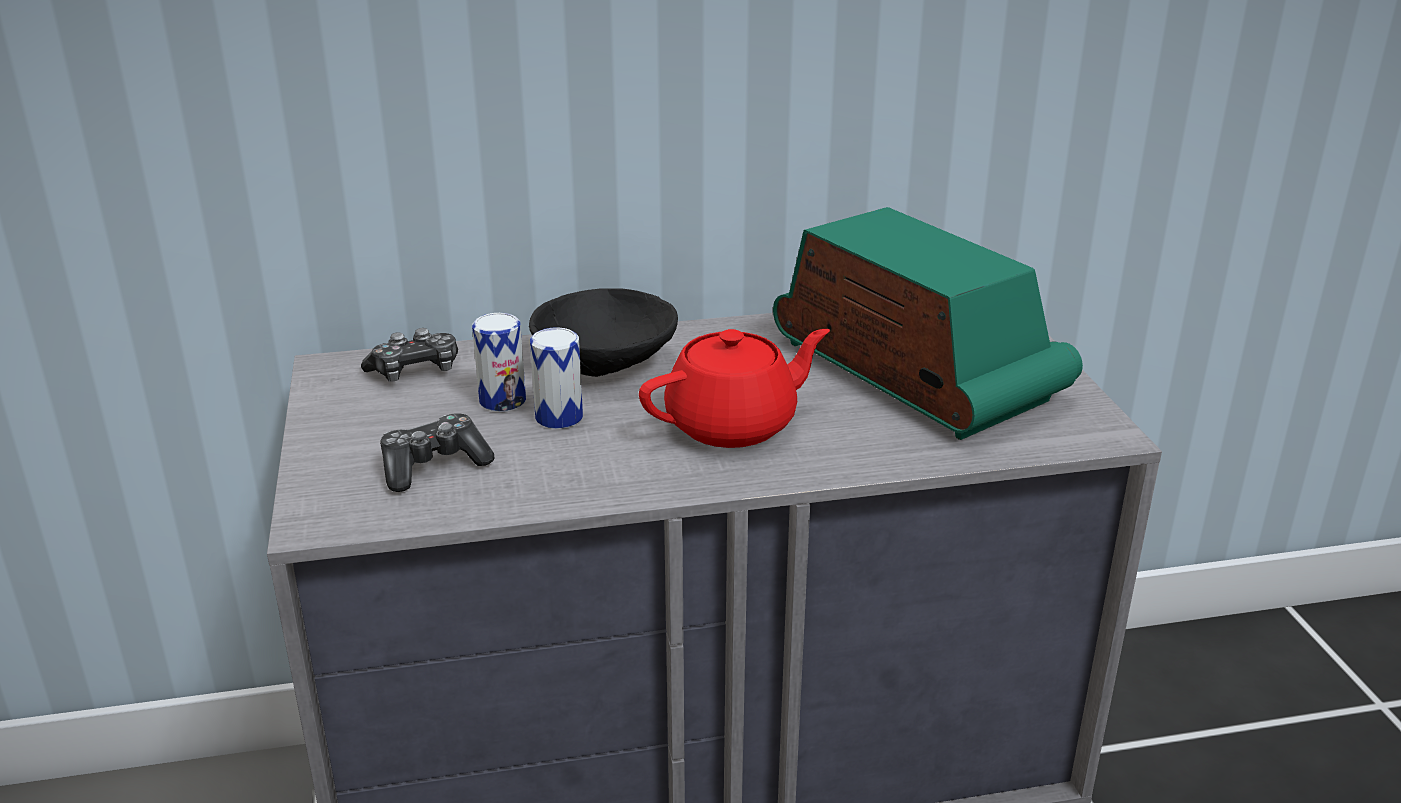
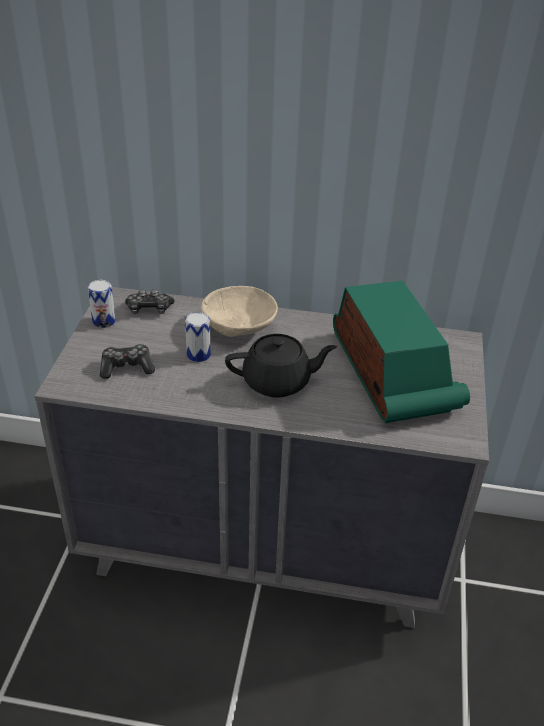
camera: 20 degrees right, 10 degrees up
(502, 400) = (178, 337): can -> can (104, 321)
(608, 365) = (240, 328): black bowl -> beige bowl
(734, 424) = (278, 382): red teapot -> black teapot

